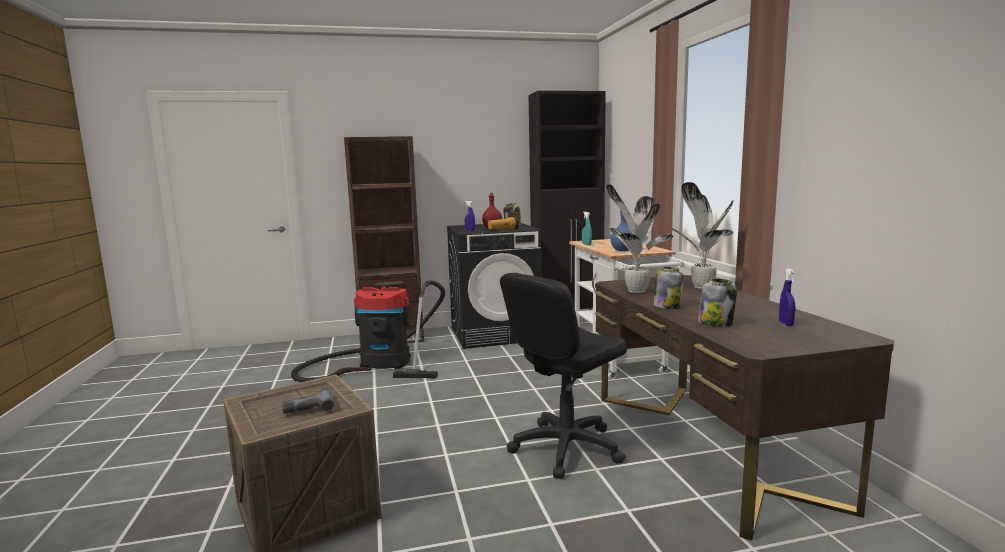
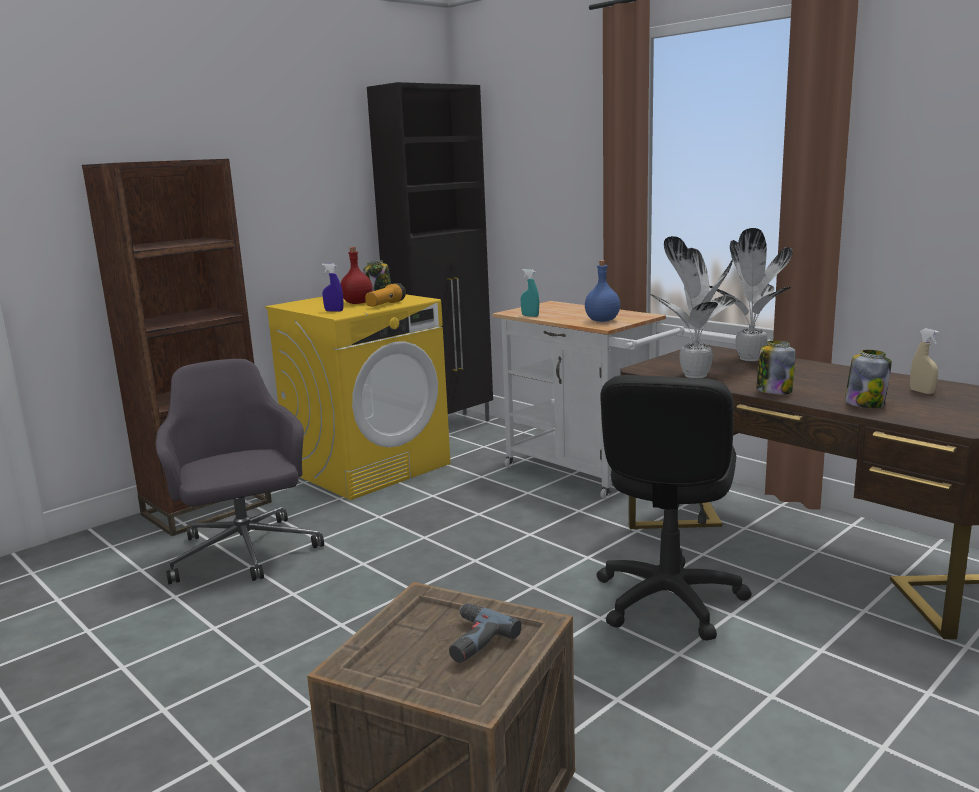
camera: 30 degrees left, 5 degrees up
(379, 363) = (245, 553): vacuum cleaner -> grey office chair
(495, 334) = (368, 467): black washing machine -> yellow washing machine
(786, 324) = (922, 392): blue spray bottle -> beige spray bottle

